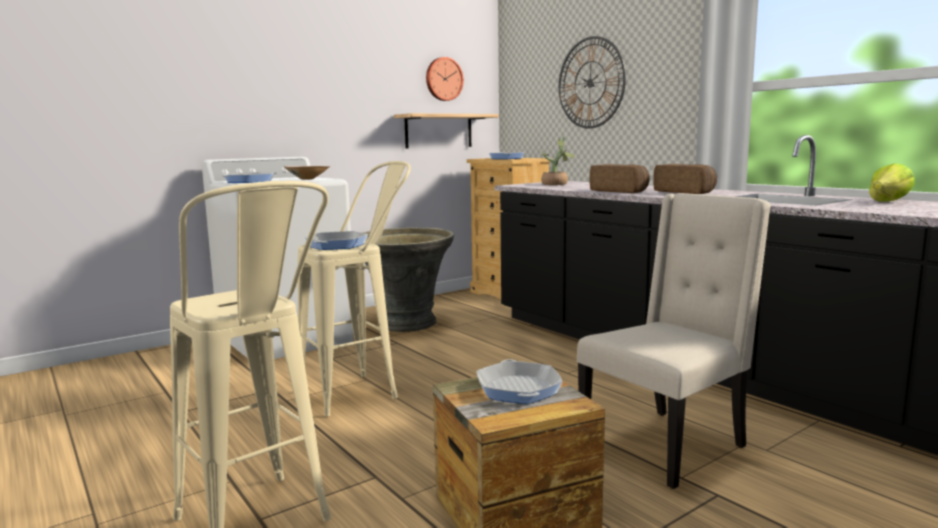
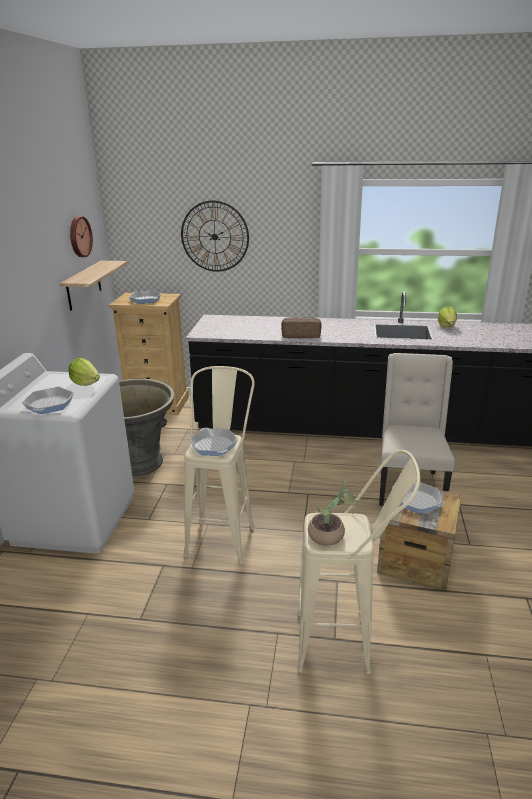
camera: 45 degrees left, 15 degrees up
(308, 179) = (85, 383): beige bowl -> lettuce
(556, 184) = (225, 326): potted plant -> potted plant (331, 536)
(685, 192) = (337, 329): bread -> none

